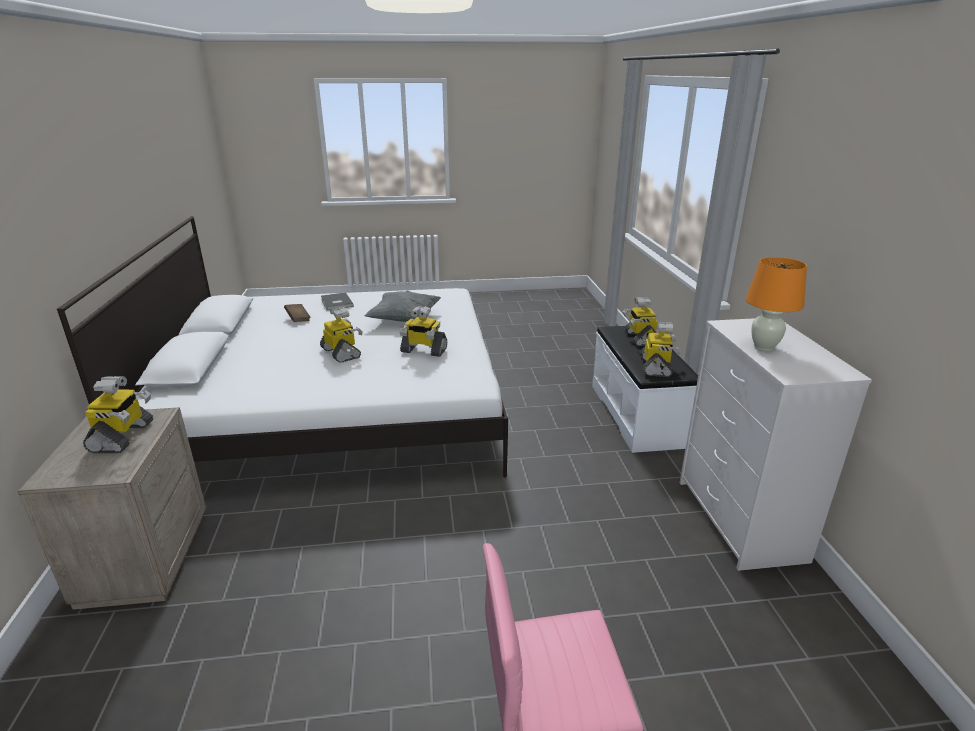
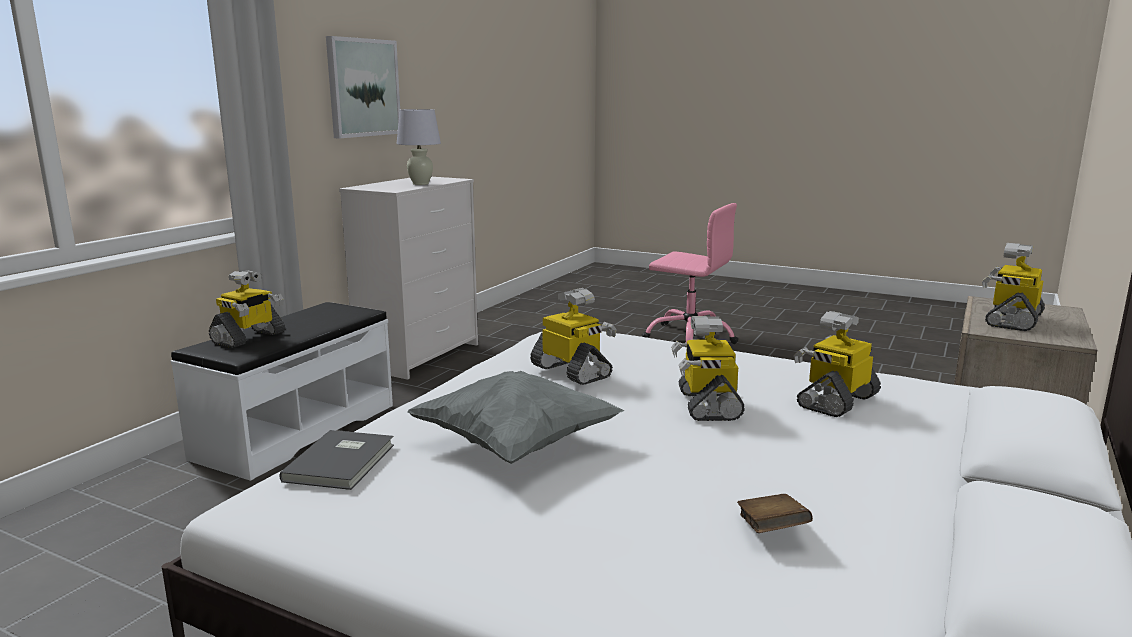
camera: 145 degrees left, 10 degrees down
(336, 303) = (625, 568): grey book -> grey book (343, 462)
(656, 367) = (333, 314): toy robot -> toy robot (836, 401)
(764, 347) = (421, 184): orange table lamp -> white table lamp
(843, 231) = (363, 87): none -> picture

